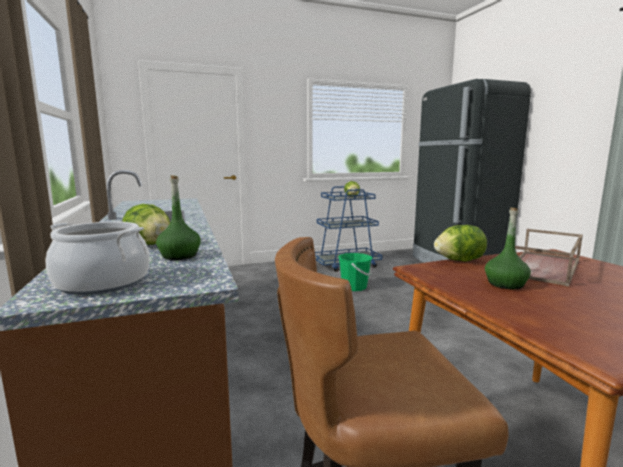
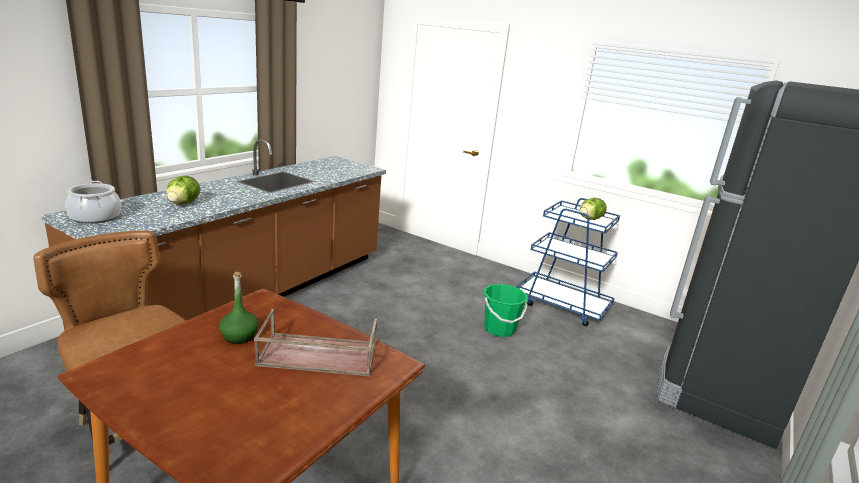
camera: 50 degrees right, 10 degrees up
(180, 256) = (159, 217): green bottle -> none
(459, 260) = (306, 312): lettuce -> none

